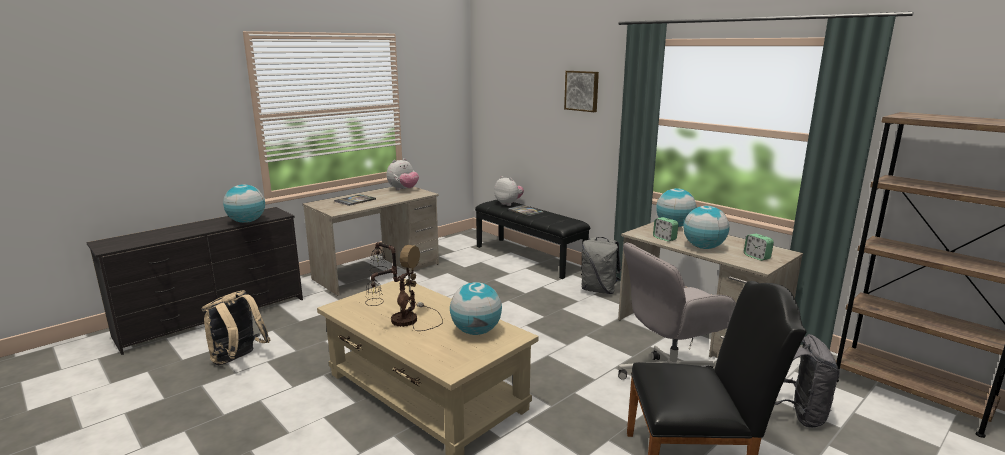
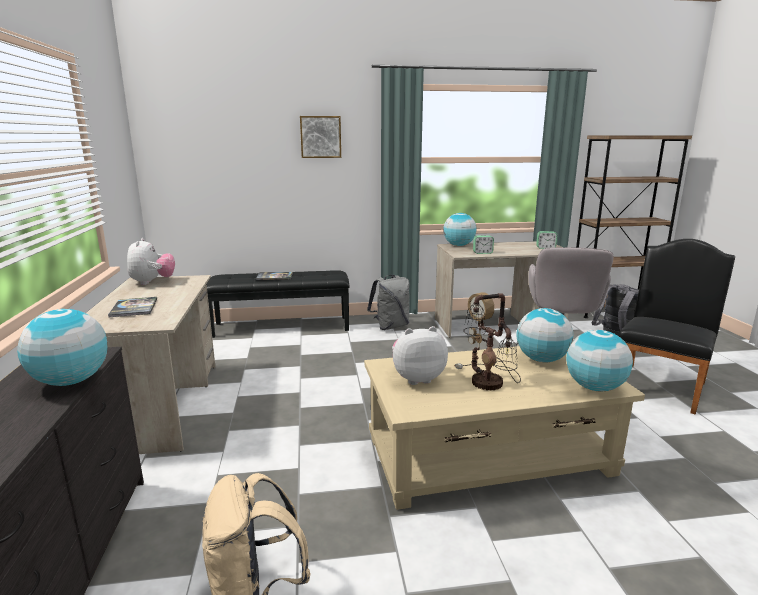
camera: 55 degrees left, 0 degrees up
(509, 204) = (238, 276): plush toy -> plush toy (417, 378)
(703, 247) = (513, 251): globe -> globe (595, 387)

